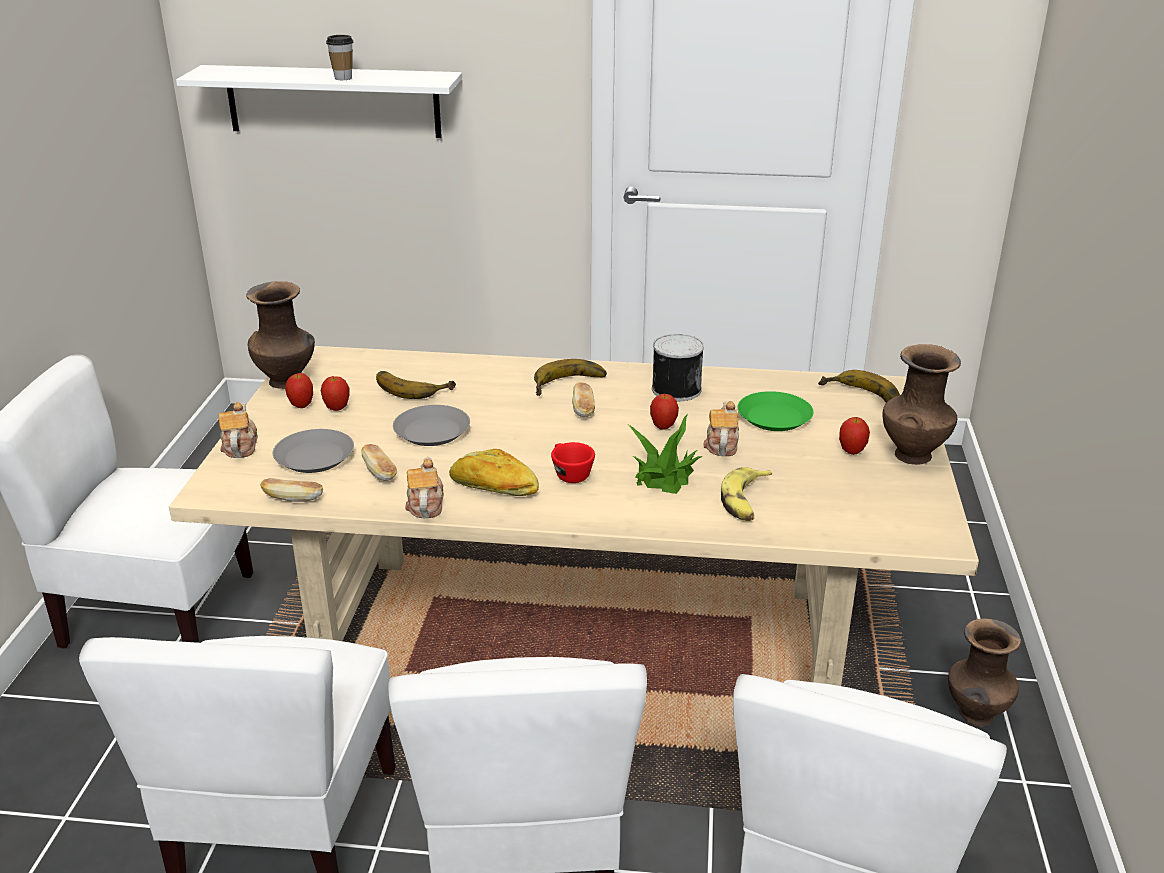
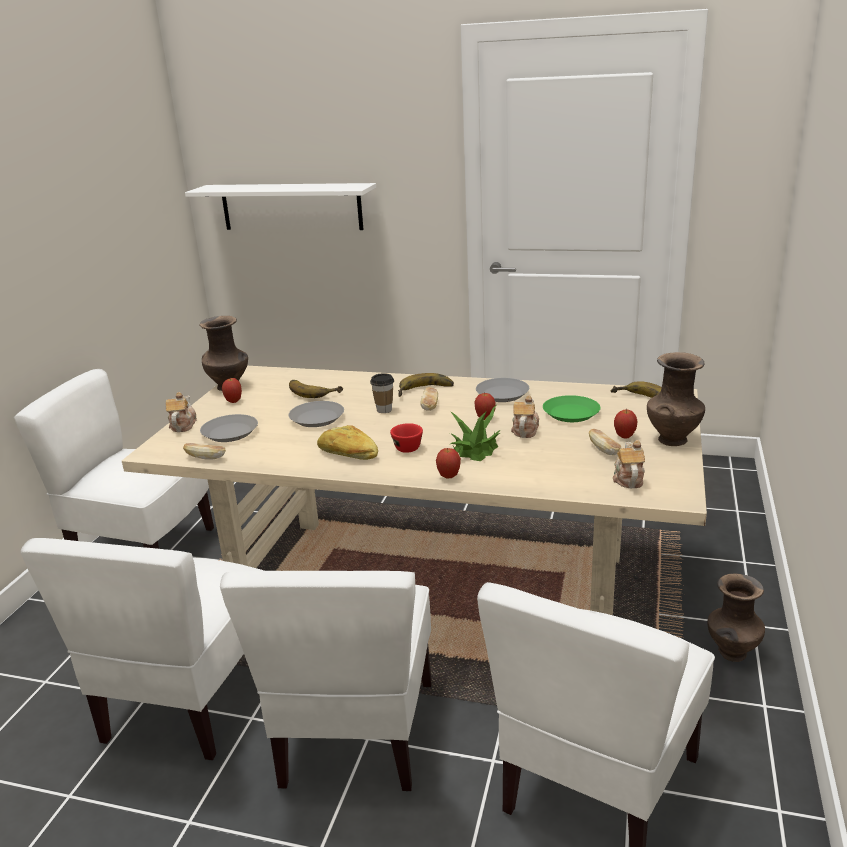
camera: 10 degrees right, 5 degrees down
(337, 408) = (257, 403): apple -> apple (448, 476)
(343, 78) = (293, 188): cup -> cup (384, 410)
(380, 473) = (271, 443): bread -> bread (604, 450)
(425, 505) = (295, 464): teapot -> teapot (628, 479)
(675, 389) = (502, 394): can -> grey plate
(745, 501) = (531, 467): banana -> none

